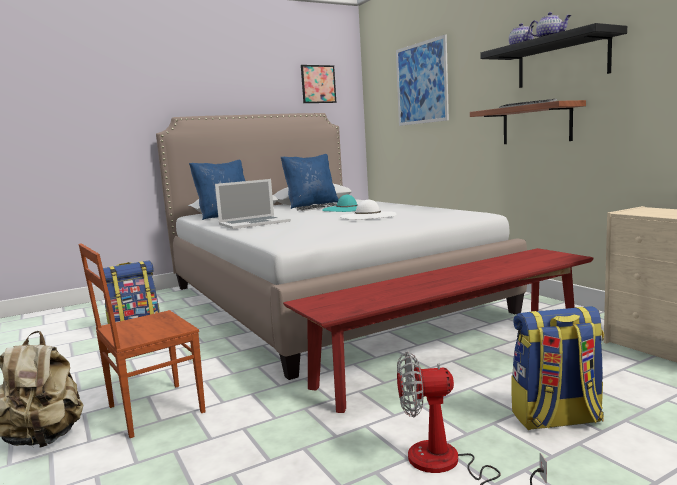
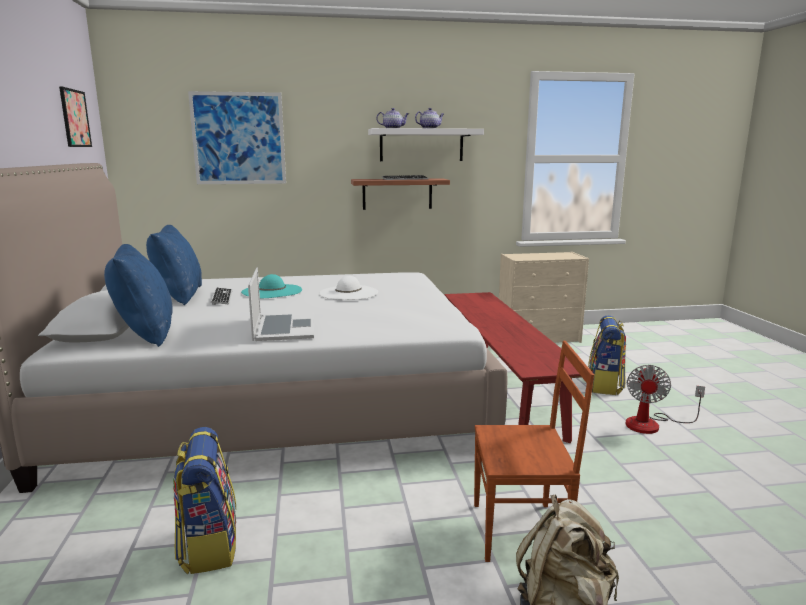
camera: 70 degrees left, 5 degrees up
(153, 409) = (520, 532): brown chair -> brown chair turned 75 degrees counterclockwise
(562, 61) = (421, 145): black shelf -> white shelf

